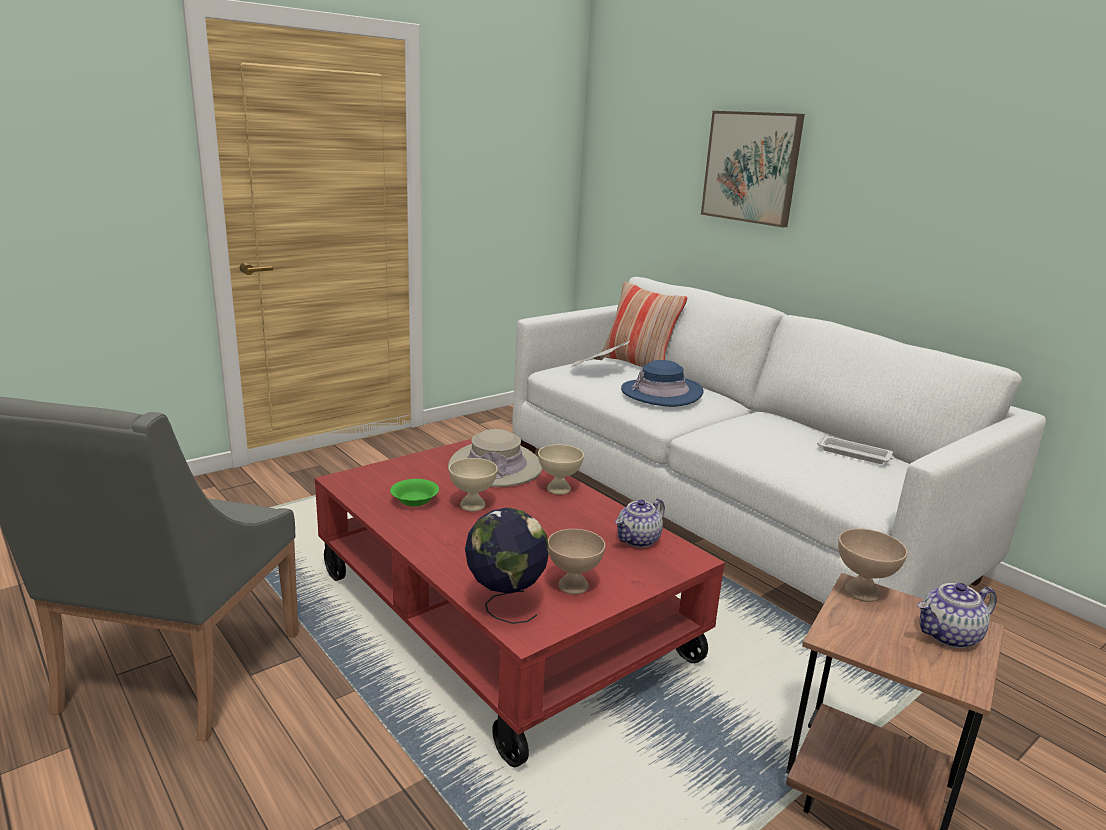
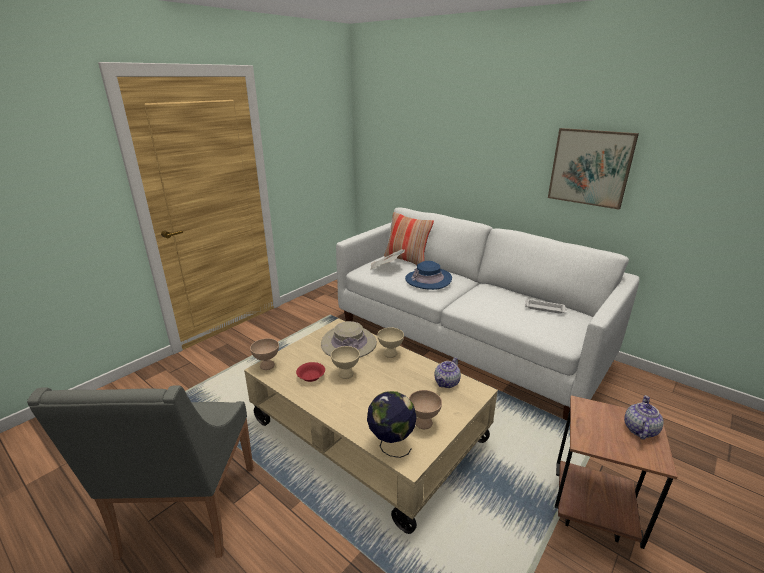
camera: 10 degrees left, 5 degrees up
(415, 501) = (311, 377): green bowl -> red bowl
(502, 615) = (368, 430): red coffee table -> beige coffee table
(751, 167) = (461, 141): picture -> picture (590, 167)
(863, 592) = (587, 407): beige bowl -> beige bowl (267, 365)
(949, 636) = (639, 429): teapot -> teapot turned 150 degrees clockwise

